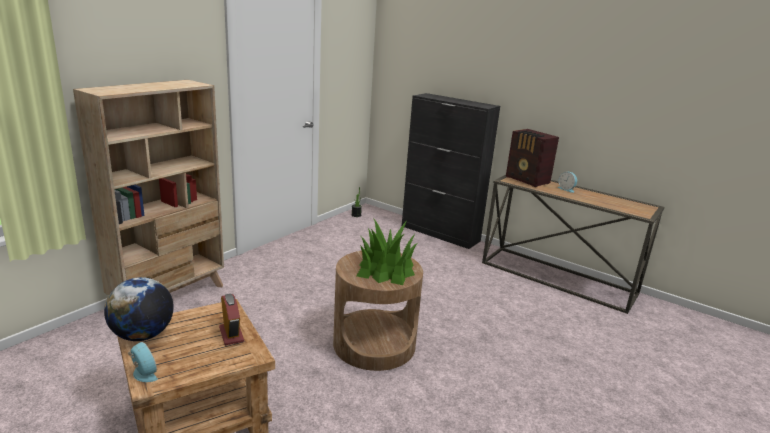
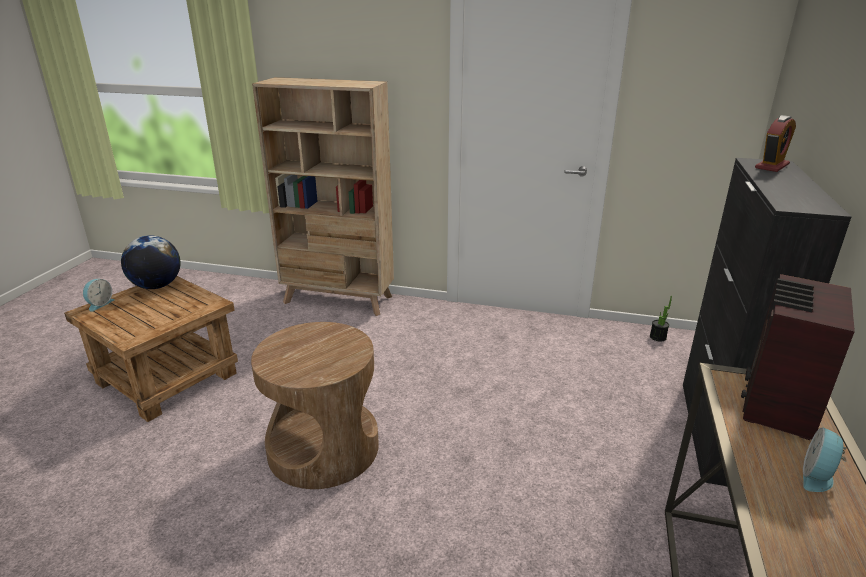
camera: 70 degrees right, 5 degrees up
(231, 334) = (165, 319): alarm clock -> alarm clock (772, 166)
(385, 270) = (308, 357): potted plant -> none

